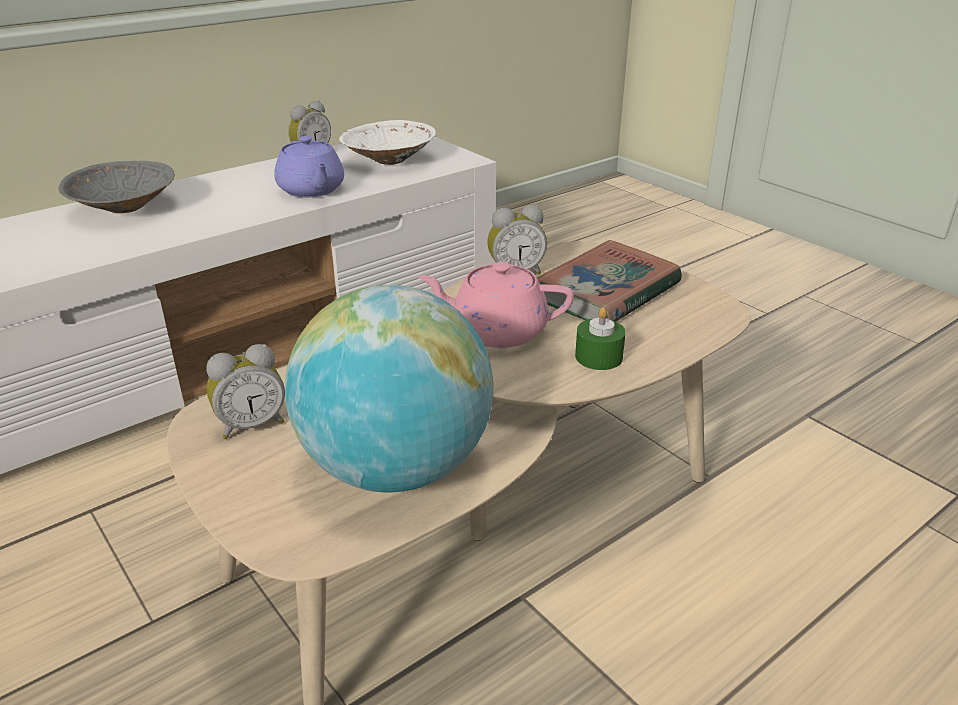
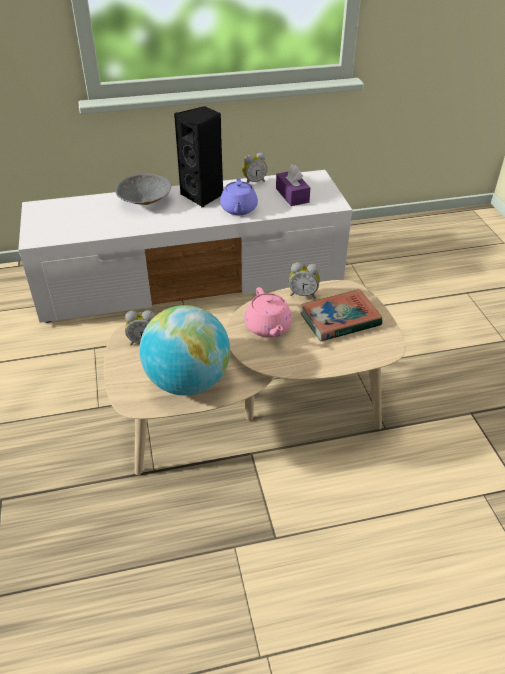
camera: 25 degrees right, 10 degrees up
(234, 185) = (203, 196): none -> black speaker
(388, 161) = (292, 195): white bowl -> purple tissue box
(497, 331) = (268, 327): pink teapot -> pink teapot turned 135 degrees counterclockwise
(598, 357) = (304, 357): green candle -> none

